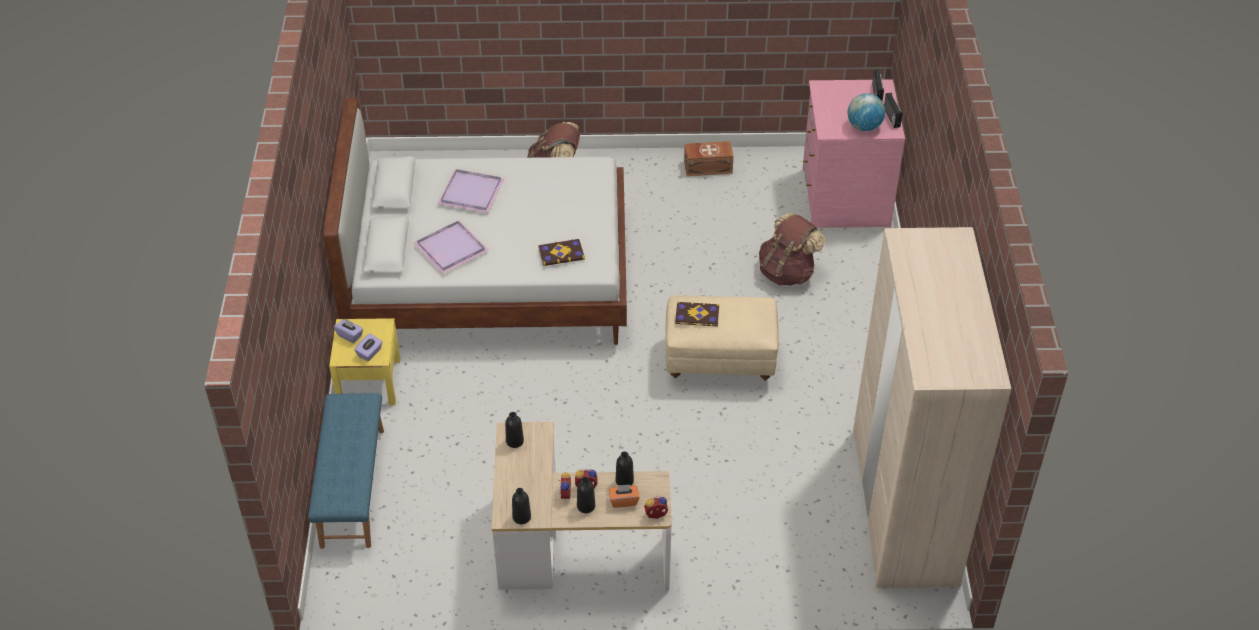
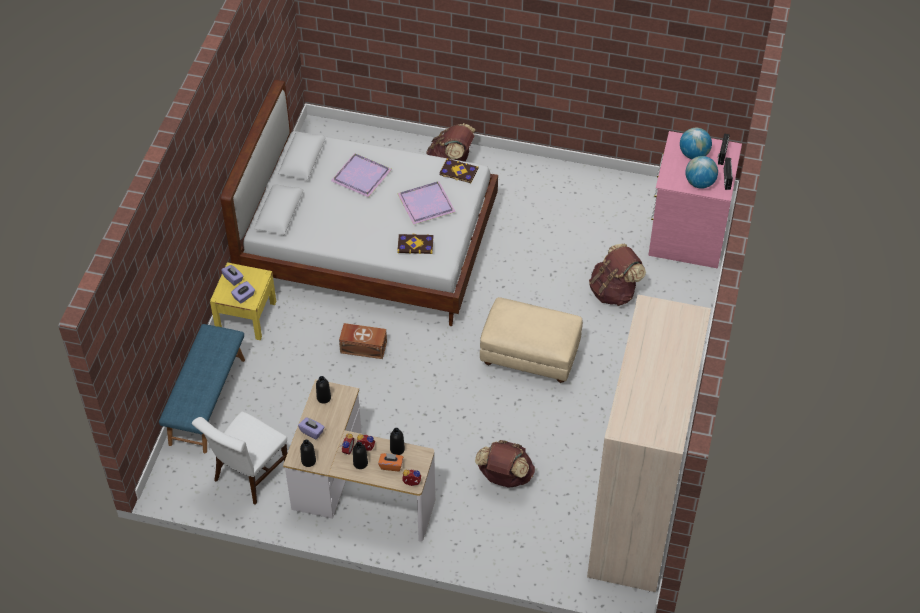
camera: 15 degrees right, 5 degrees up
(432, 563) = (248, 476): none -> white chair
(449, 248) = (328, 222): purple tray -> purple tray (425, 203)
(514, 483) = (312, 432): none -> purple tissue box
(697, 315) = (511, 319): book -> book (458, 172)
(707, 166) = (580, 182): brown storage box -> brown storage box (363, 347)
(739, 497) = (504, 477): none -> brown backpack
(845, 99) = (693, 154): none -> globe

